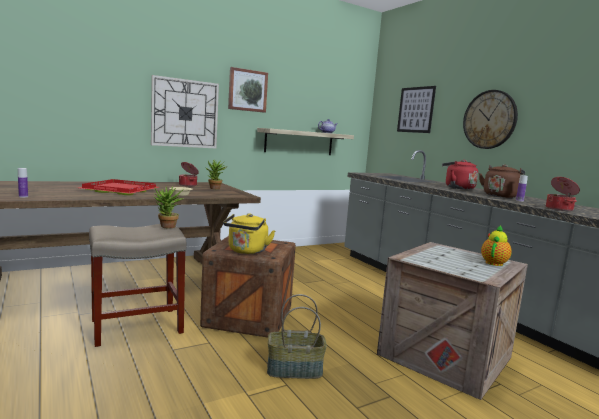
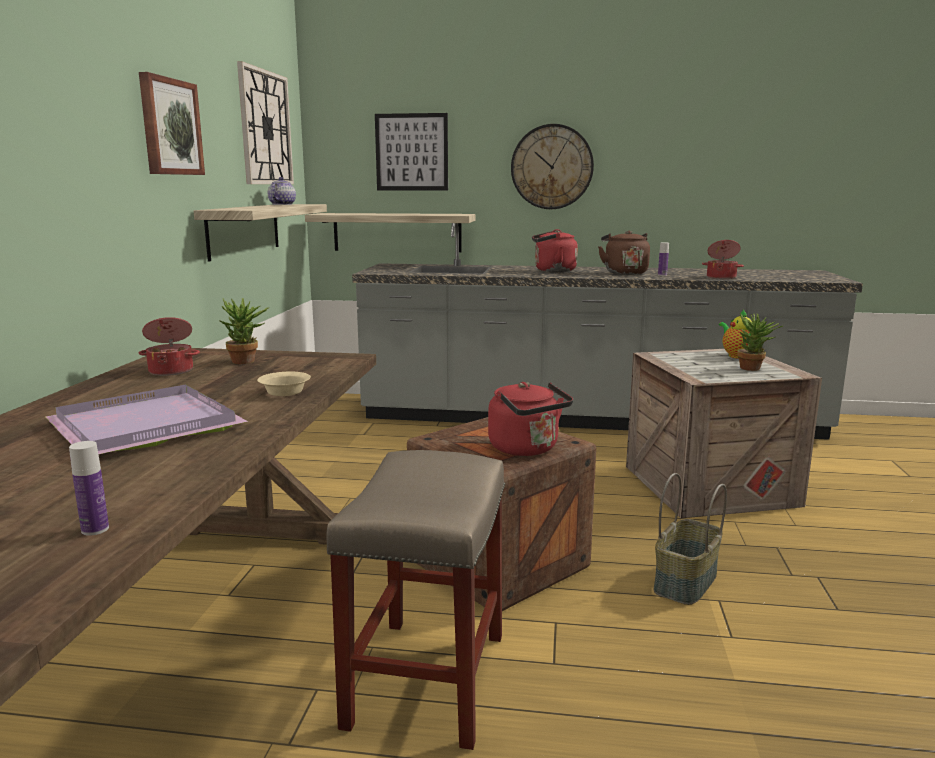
camera: 50 degrees left, 5 degrees up
(120, 189) = (142, 426): red tray -> purple tray
(167, 227) = (449, 457): potted plant -> potted plant (754, 369)
(185, 113) = (87, 196): wall clock -> wall clock (265, 128)
(246, 251) = (527, 449): yellow kettle -> red kettle
(402, 156) = (397, 232): none -> shelf

